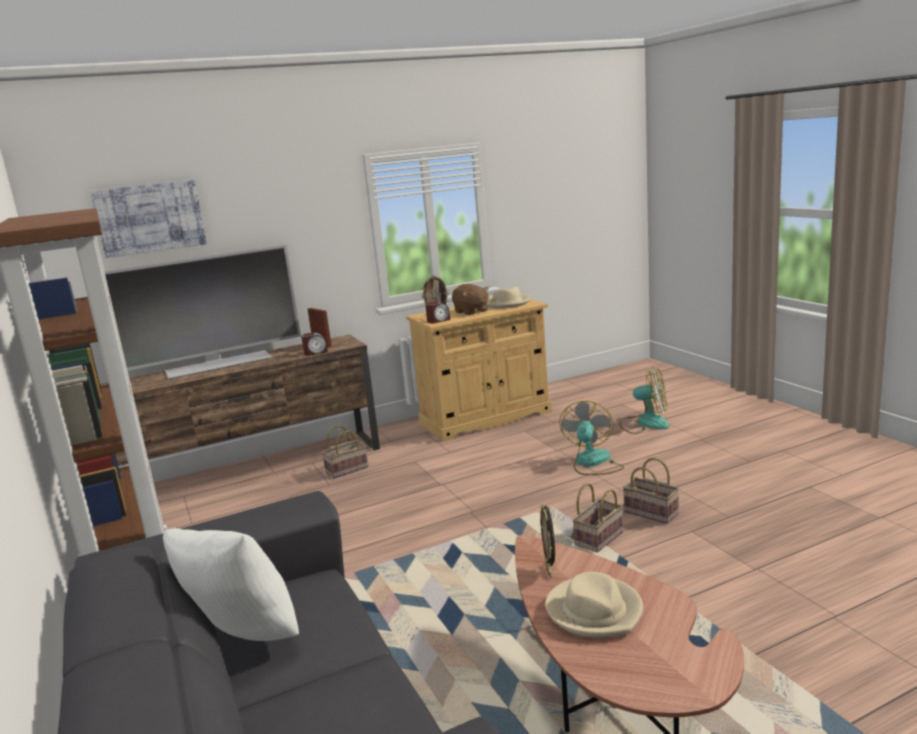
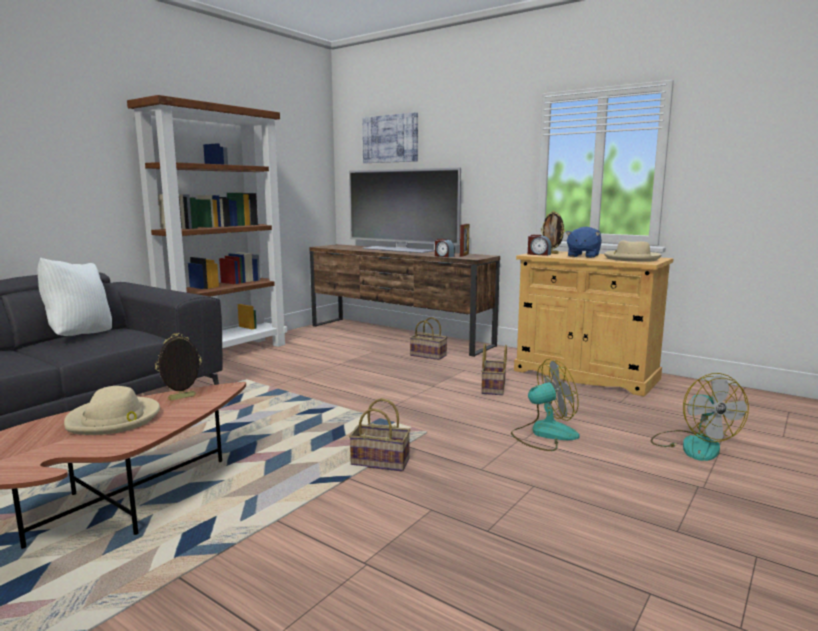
camera: 60 degrees right, 5 degrees down
(471, 311) = (582, 256): brown plush toy -> blue plush toy
(652, 512) = (457, 481): basket -> basket (494, 388)

